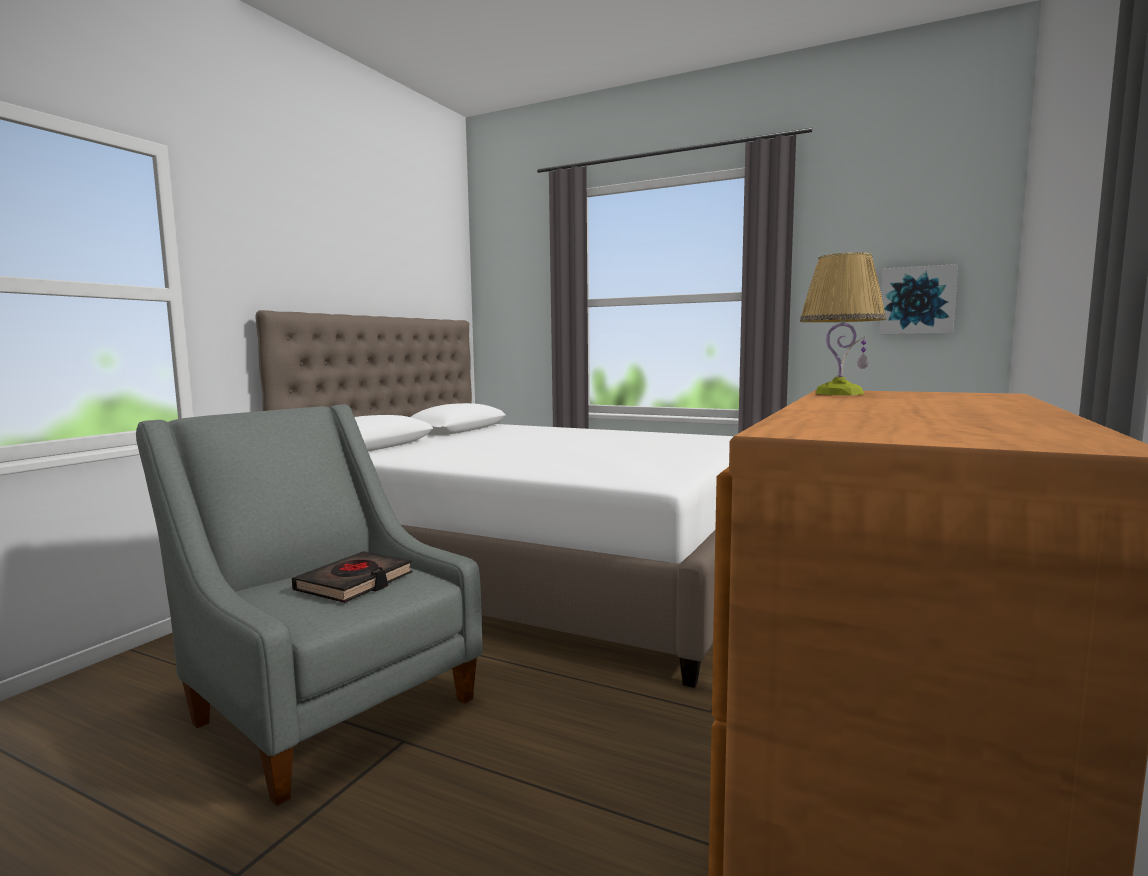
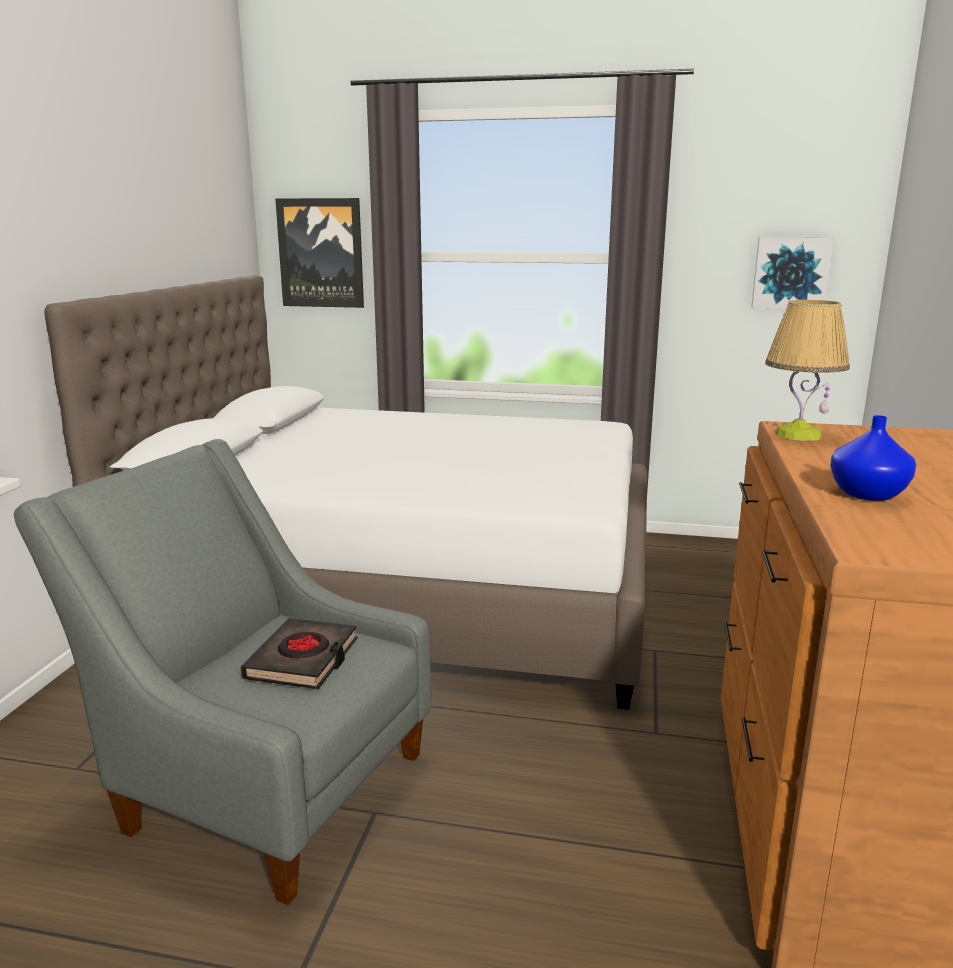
camera: 15 degrees left, 10 degrees up
(516, 304) = (321, 253): none -> picture
(849, 412) = (866, 494): none -> blue vase

